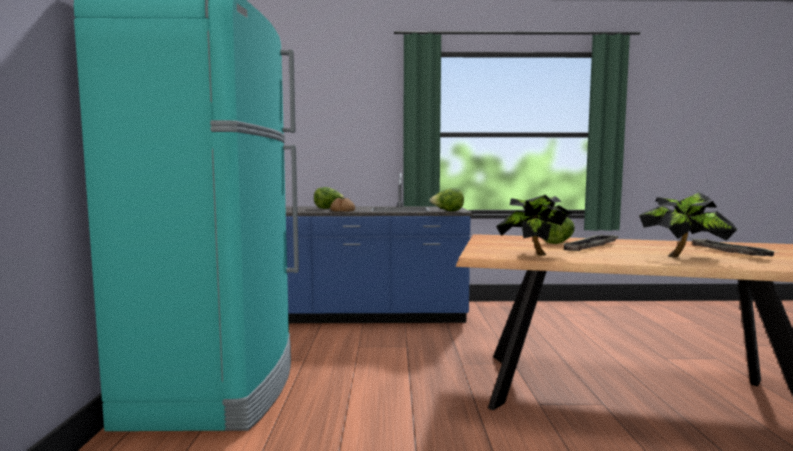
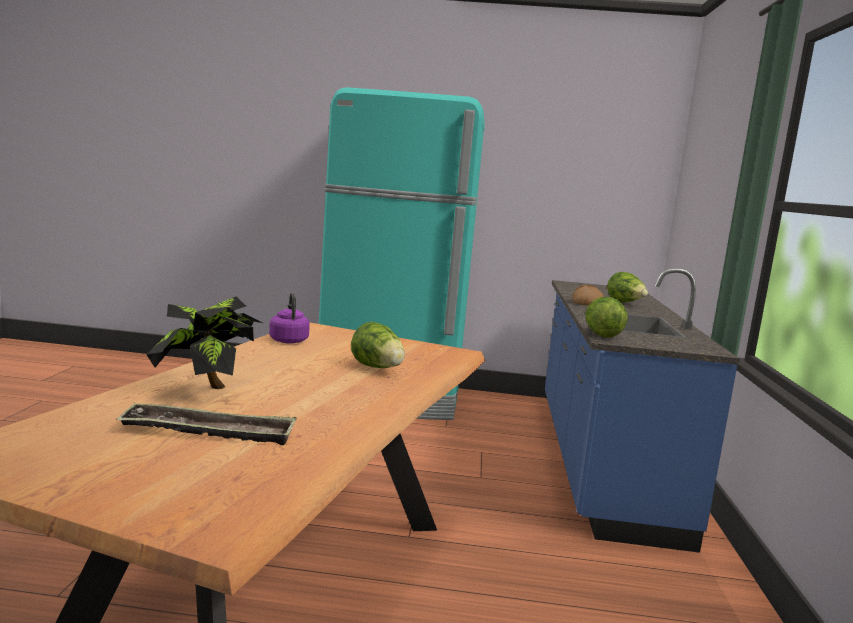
camera: 95 degrees right, 5 degrees up
(534, 255) = (288, 340): potted plant -> purple kettle
(591, 246) = (331, 374): tray -> none

